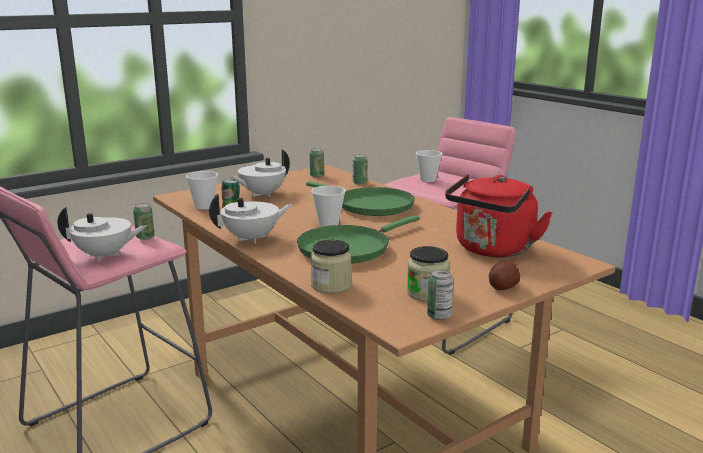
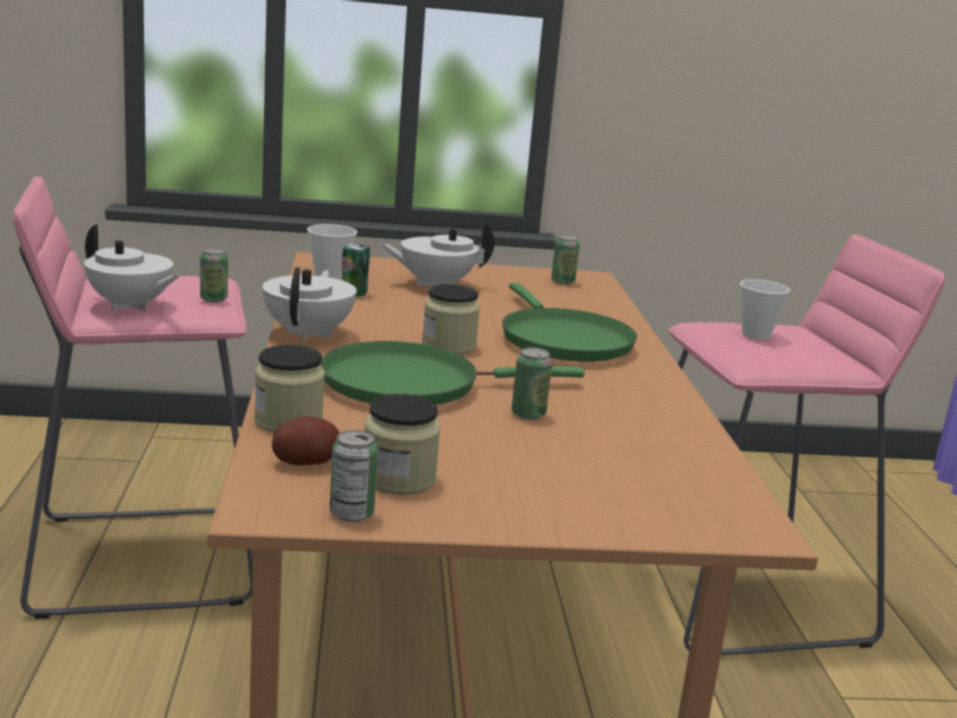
camera: 30 degrees right, 0 degrees up
(252, 238) = (309, 334): white teapot -> white teapot turned 90 degrees counterclockwise
(328, 224) = (448, 346): cup -> jar
(359, 183) = (609, 307): can -> can (528, 415)
(492, 250) = (631, 457): red kettle -> none
(503, 287) = (535, 513): potato -> potato (305, 462)

